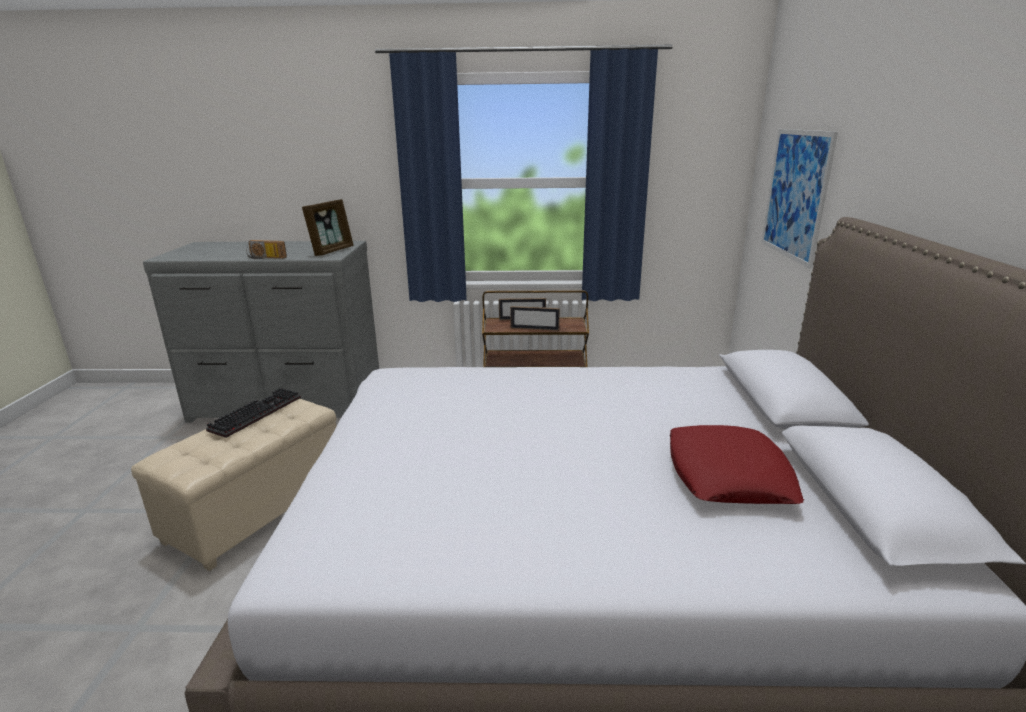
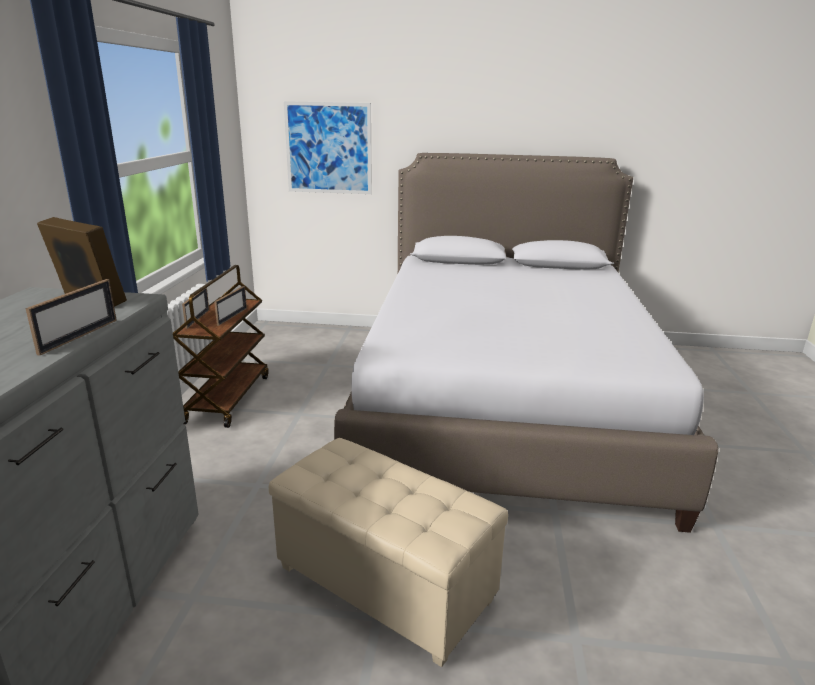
camera: 85 degrees left, 0 degrees up
(256, 413) = (337, 483): keyboard -> none
(265, 258) = (79, 336): radio -> picture frame
(728, 475) = (542, 279): red pillow -> none

